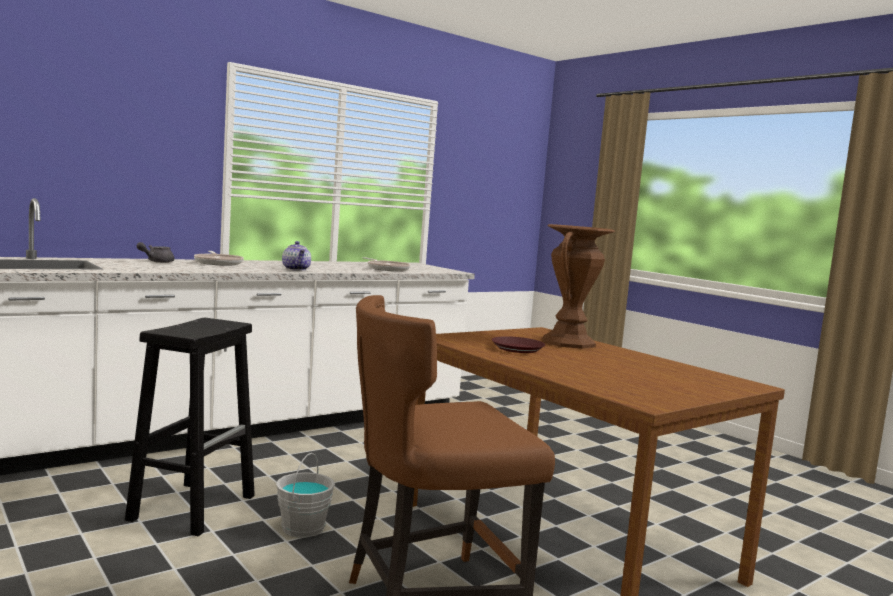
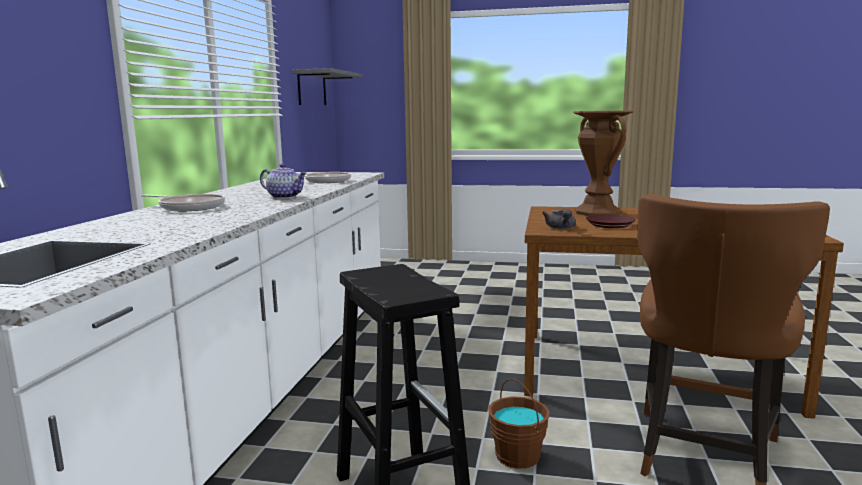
camera: 40 degrees left, 5 degrees up
(156, 261) = (131, 221): grey teapot -> grey teapot (561, 228)
(302, 527) = (517, 456): grey bucket -> brown bucket
(496, 188) = (312, 88): none -> grey shelf

